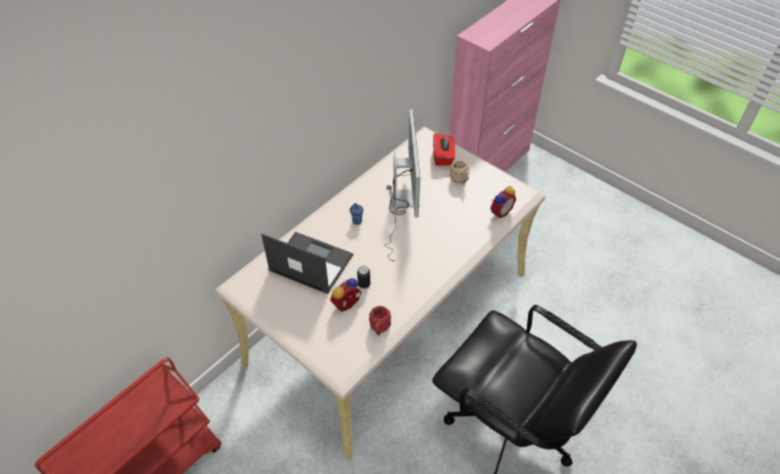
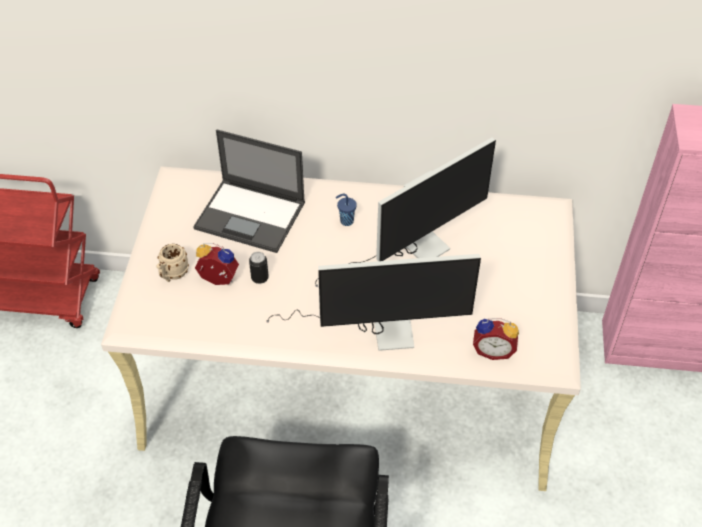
camera: 55 degrees right, 0 degrees up
(310, 262) = (251, 216): laptop -> laptop turned 120 degrees clockwise
(379, 329) = (207, 326): red mug -> none
(443, 157) = (532, 243): red tissue box -> none
(447, 250) = (377, 329): none -> monitor
(460, 181) = (507, 281): beige mug -> beige mug (173, 275)

